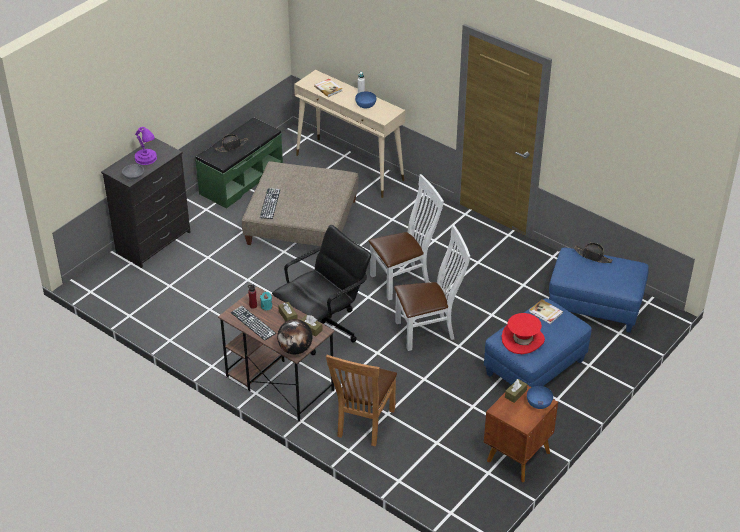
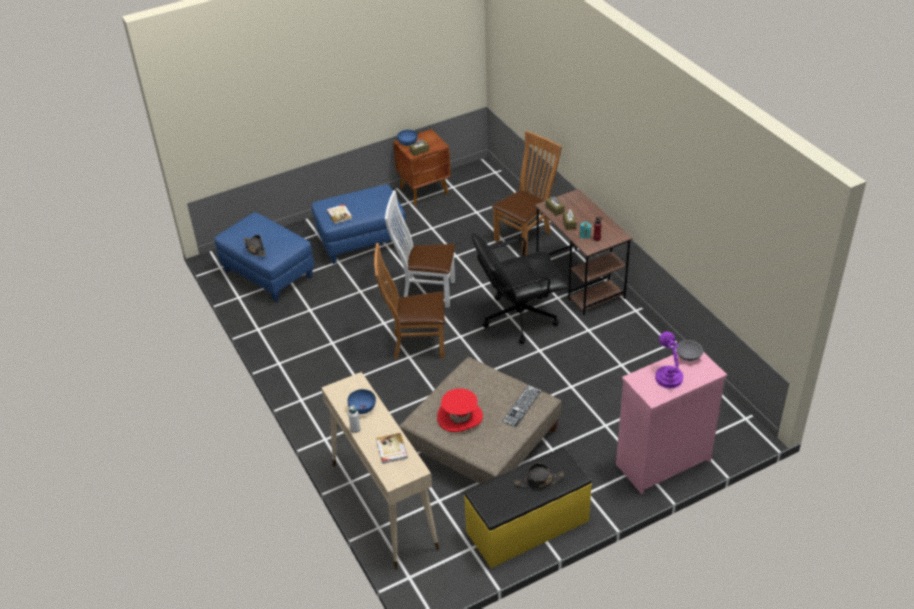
camera: 155 degrees left, 0 degrees up
(154, 242) = (662, 462): black dresser -> pink dresser
(241, 180) = (528, 527): green bench -> yellow bench
(253, 323) = (602, 225): keyboard -> none
(295, 349) = (575, 197): globe -> none
(404, 279) = (415, 344): white chair -> brown chair
(523, 339) = (376, 200): red hat -> red hat (460, 417)

